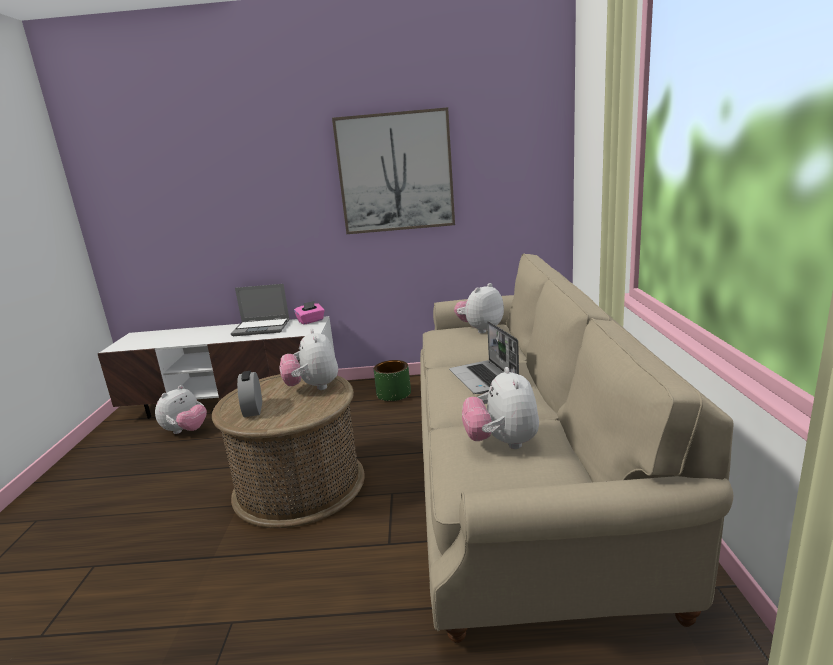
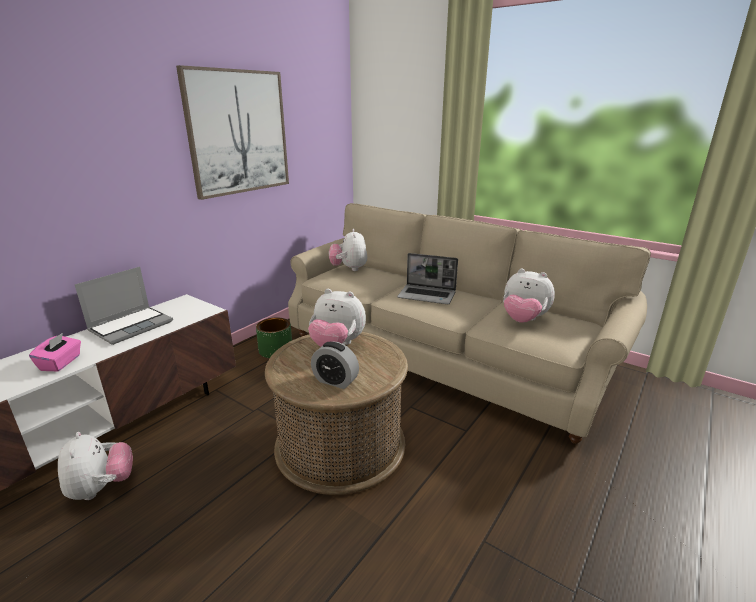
camera: 55 degrees left, 5 degrees up
(311, 321) = (178, 303): pink tissue box -> pink tissue box (61, 363)

